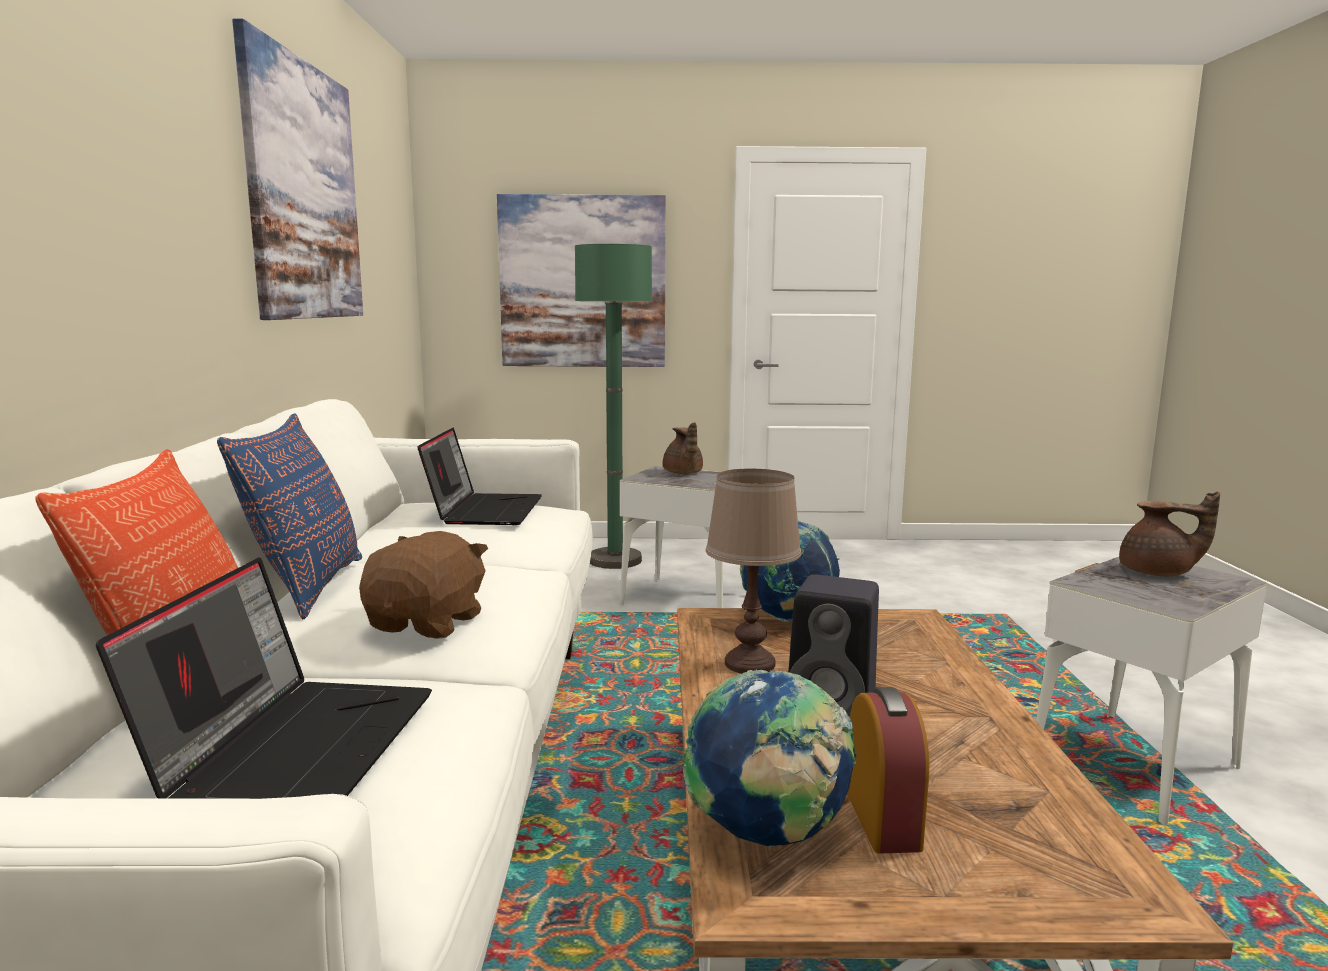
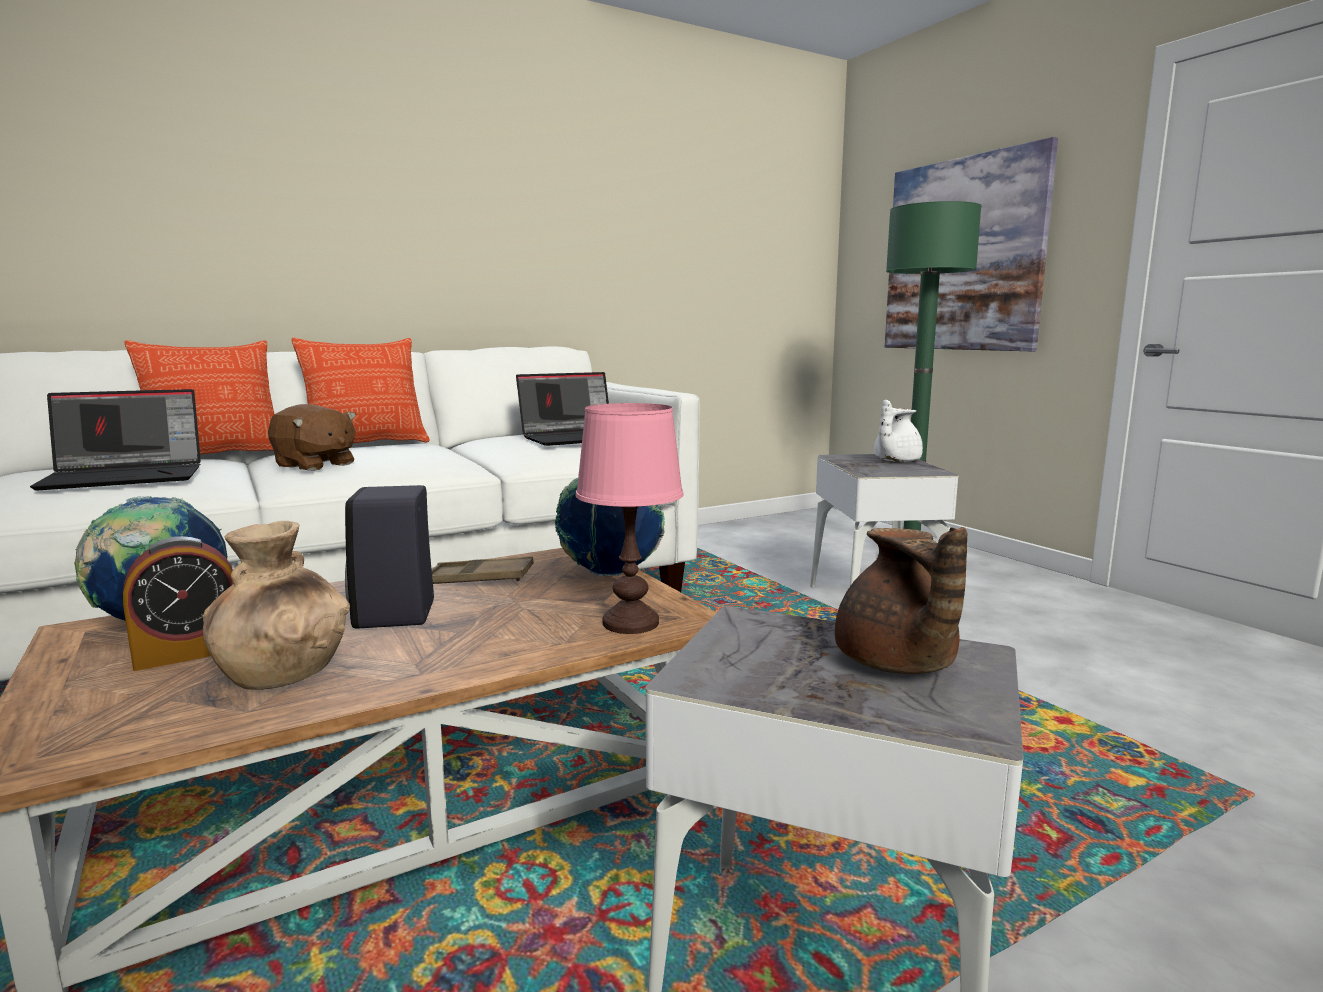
camera: 60 degrees right, 0 degrees up
(304, 192) = (612, 194): picture -> none
(308, 588) = (367, 446): blue pillow -> orange pillow
(428, 623) = (315, 465): brown plush toy -> brown plush toy turned 45 degrees clockwise
(683, 473) = (895, 461): brown teapot -> white teapot
(750, 664) = (479, 579): brown table lamp -> brown tray
(915, 634) = (631, 623): none -> pink table lamp
(968, 772) = (282, 674): none -> brown vase

